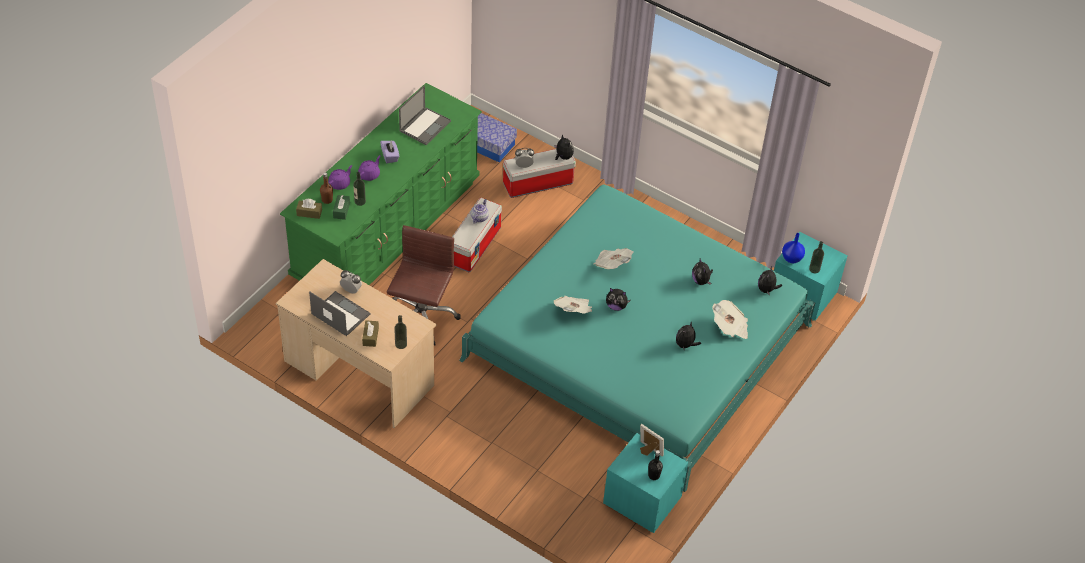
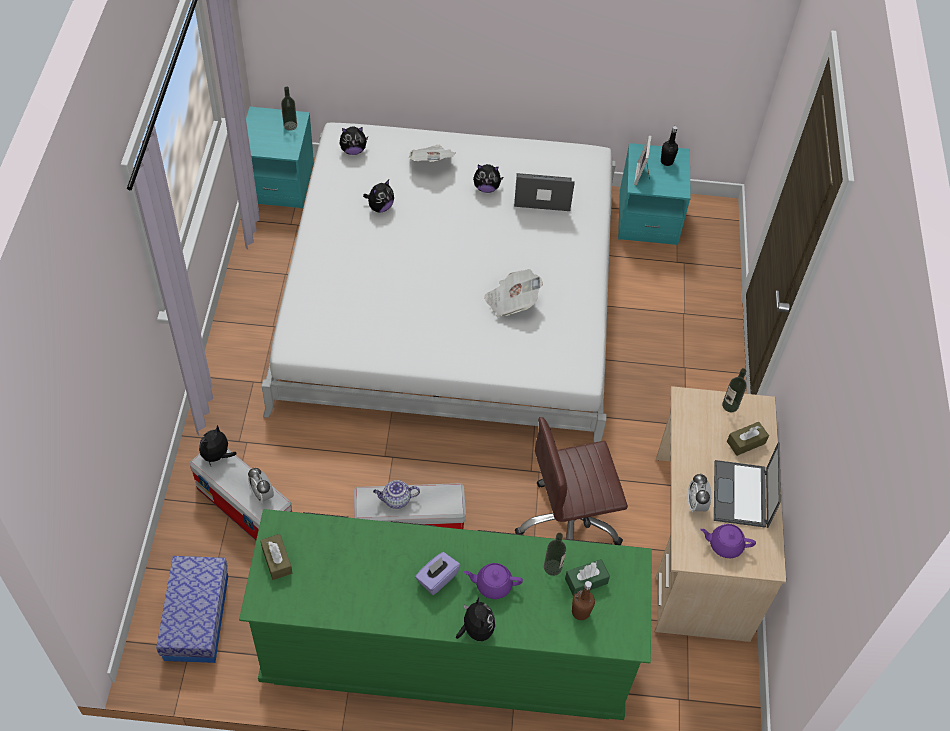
camera: 120 degrees left, 5 degrees up
(309, 213) = (621, 621): brown tissue box -> brown tissue box (277, 560)
(340, 184) = (537, 614): purple teapot -> purple teapot (725, 545)
(425, 126) = (342, 566): laptop -> laptop (542, 193)
(612, 264) = (412, 295): newspaper -> none
(616, 306) = (475, 266): plush toy -> plush toy (476, 630)
(637, 342) = (450, 296): turquoise bed -> white bed
(792, 259) = (286, 147): blue vase -> none

